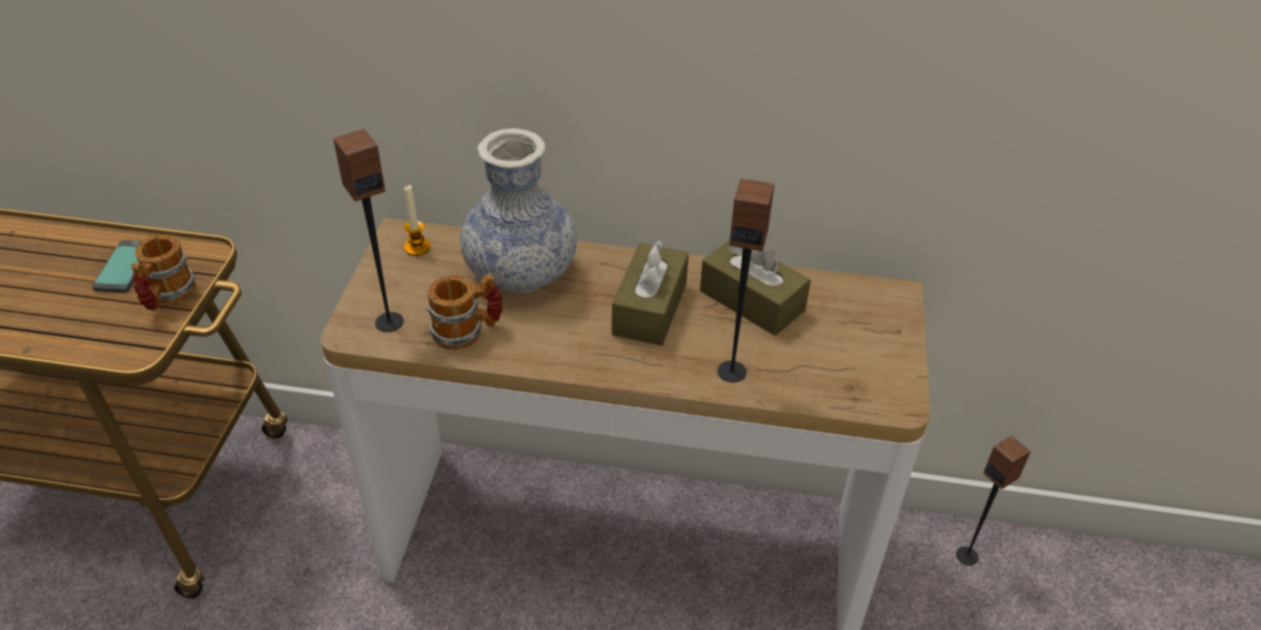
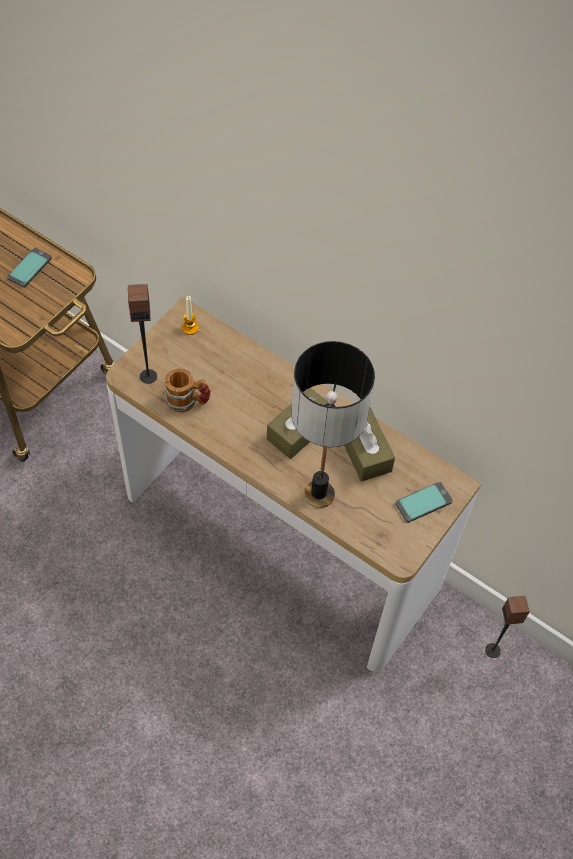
camera: 25 degrees right, 15 degrees up
(167, 296) = (44, 300): mug -> none
(521, 273) = (239, 372): vase -> none
(732, 371) = (319, 493): speaker -> table lamp
(872, 329) = (423, 502): none -> phone

